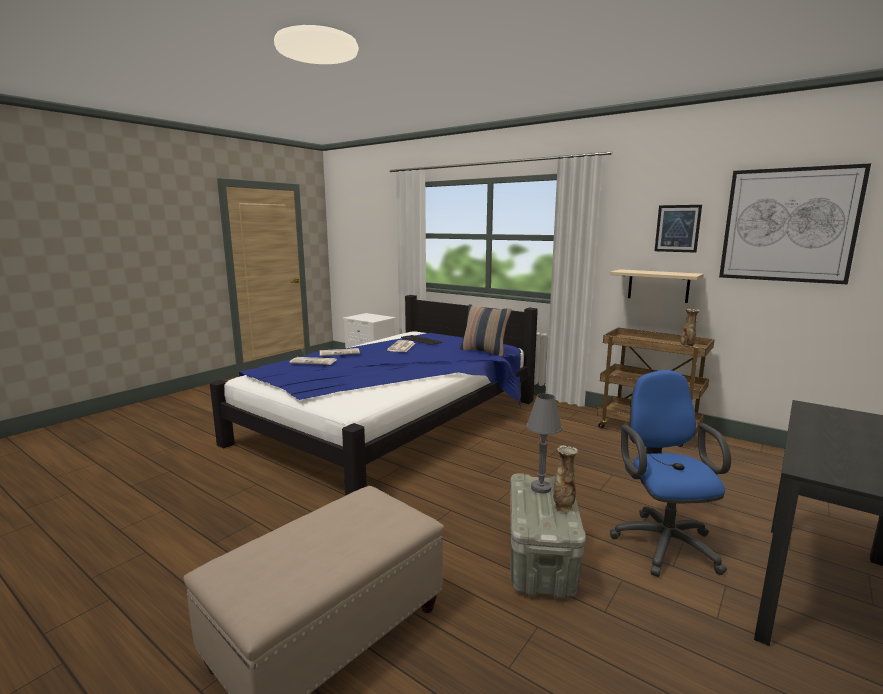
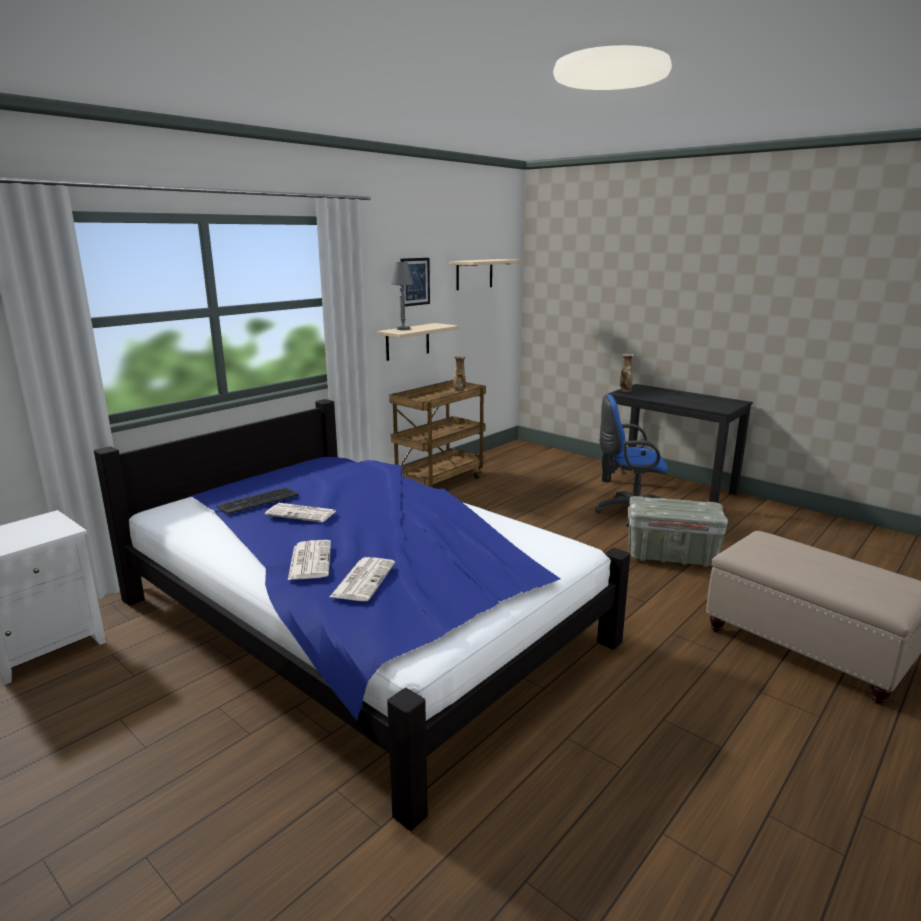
camera: 85 degrees left, 5 degrees up
(484, 351) = (357, 469): pillow -> none
(541, 488) = (657, 505): grey table lamp -> grey table lamp (403, 329)
(563, 507) = (683, 502): vase -> vase (625, 390)
(788, 225) = (474, 274): picture -> beige shelf

